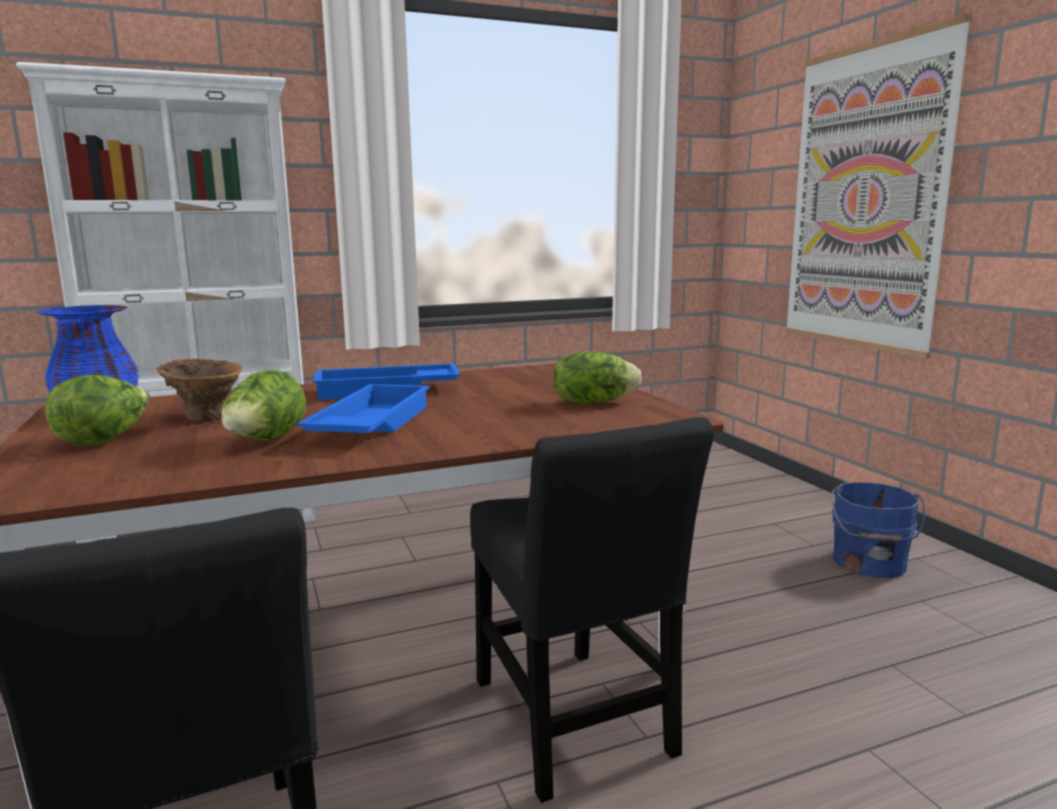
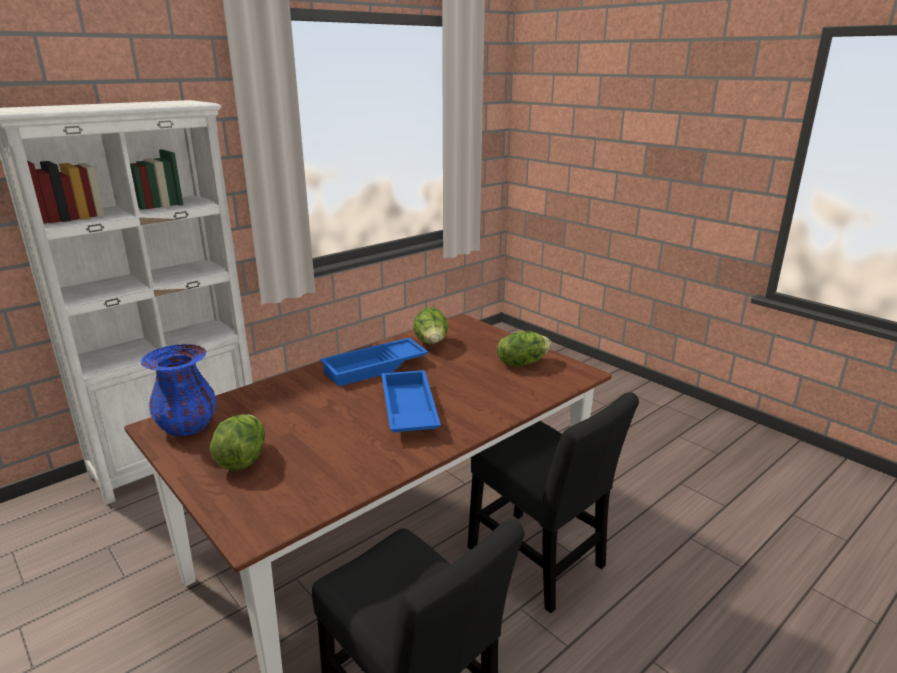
camera: 20 degrees left, 10 degrees up
(205, 416) = (279, 418): brown vase -> none
(265, 441) = (360, 441): lettuce -> lettuce (431, 344)
(865, 199) = (623, 170): picture -> none
(868, 563) = (642, 414): blue bucket -> none

